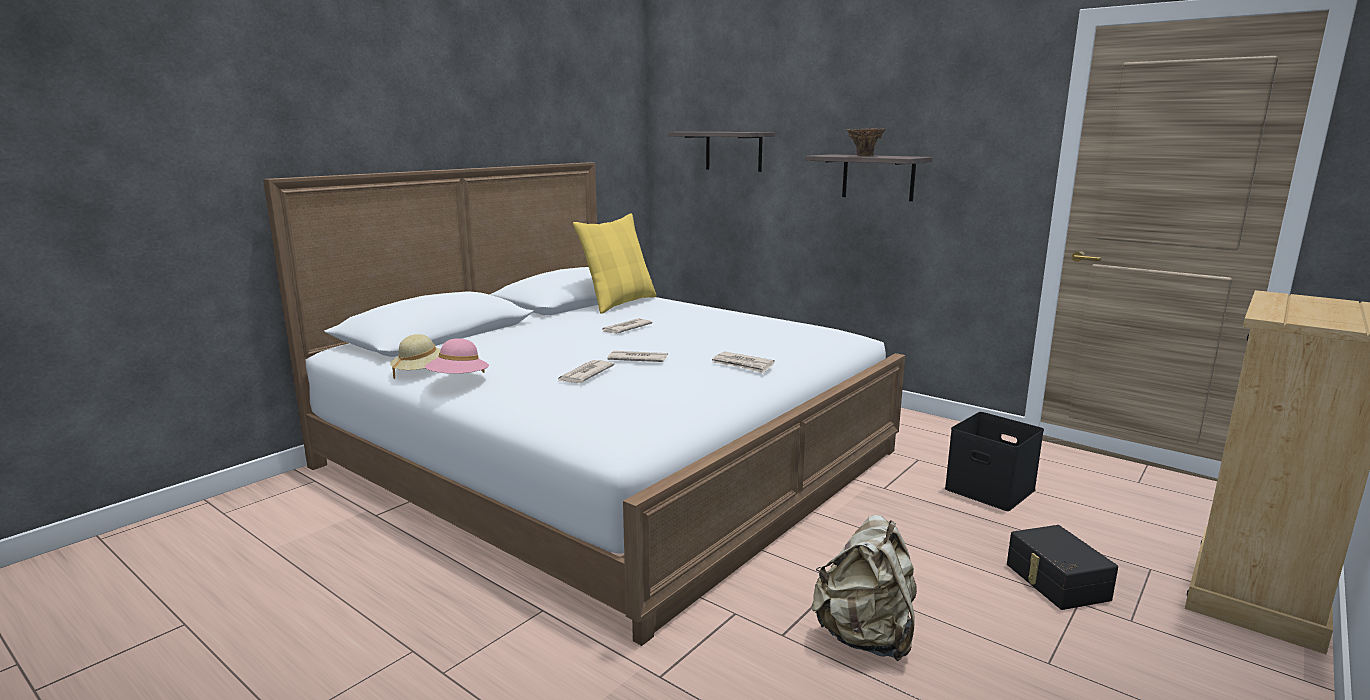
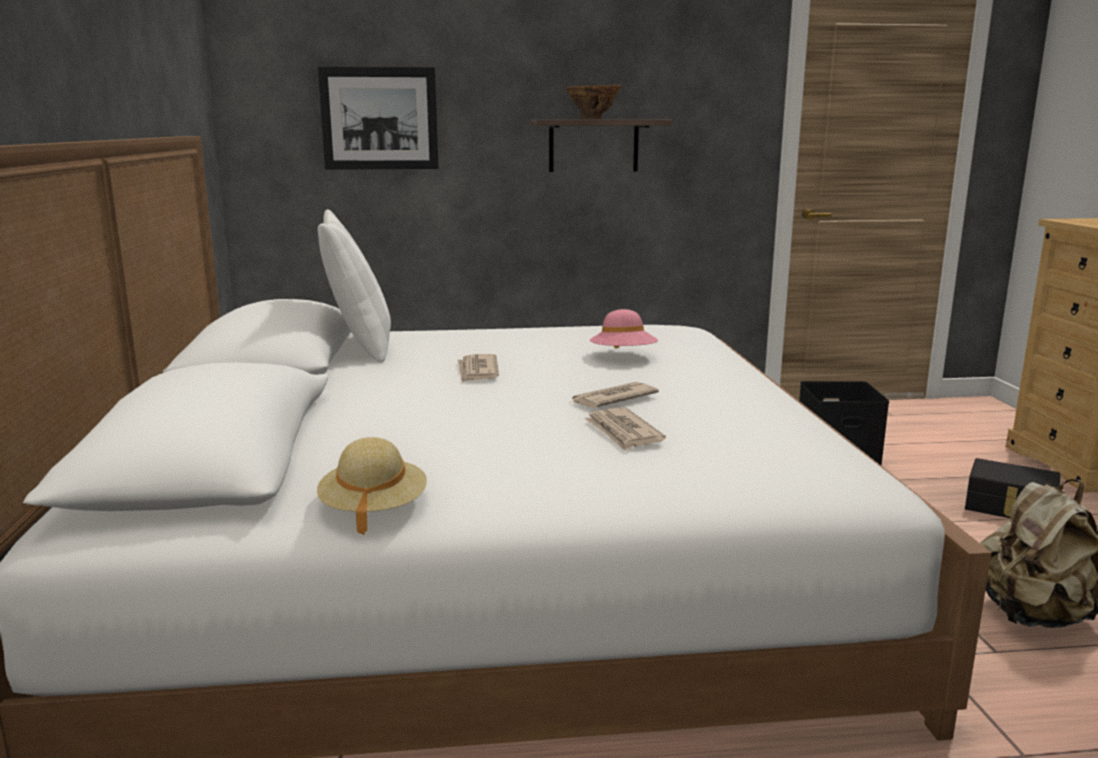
camera: 45 degrees left, 0 degrees up
(458, 380) = (498, 494): pink hat -> pink hat (623, 357)
(619, 303) = (360, 346): yellow pillow -> white pillow
(733, 151) = (379, 118): shelf -> picture
(743, 365) = (717, 375): newspaper -> none

